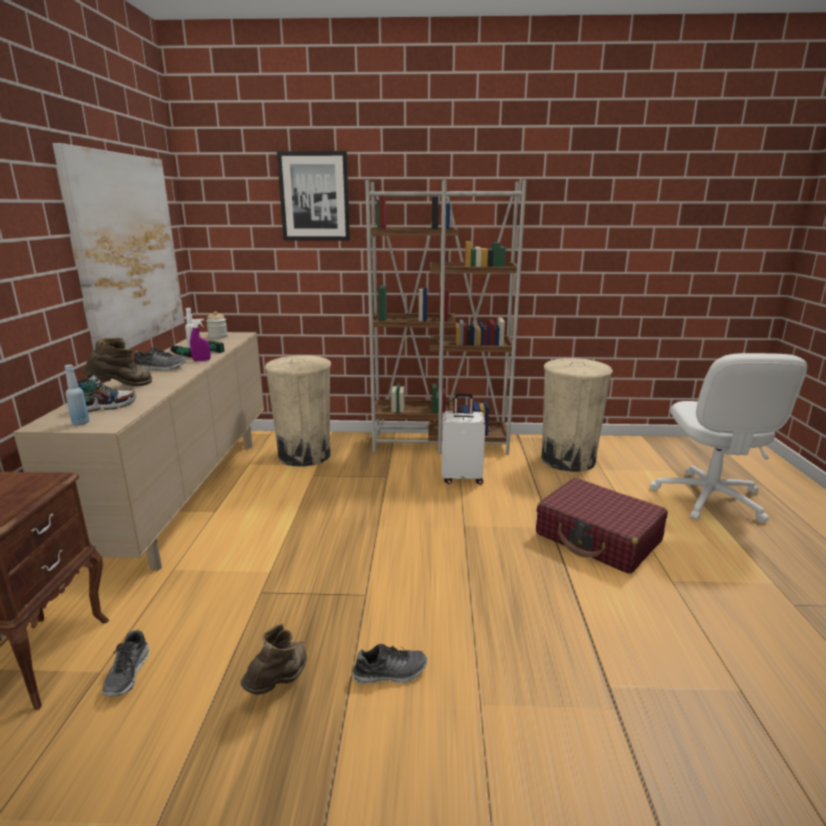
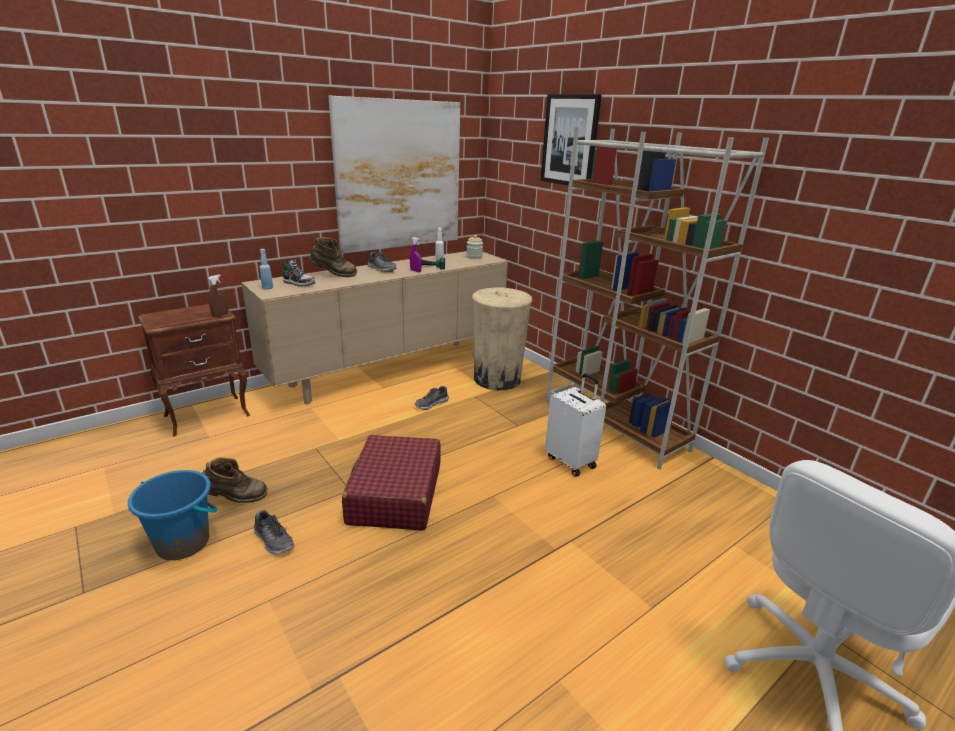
camera: 50 degrees right, 5 degrees up
(56, 479) = (220, 315): none -> brown spray bottle
(128, 673) = (212, 445): shoe -> shoe (431, 404)
(314, 754) = (183, 543): none -> blue bucket
(568, 460) = (714, 511): beige trash can -> none
(598, 538) = (576, 591): red suitcase -> red suitcase (395, 494)

